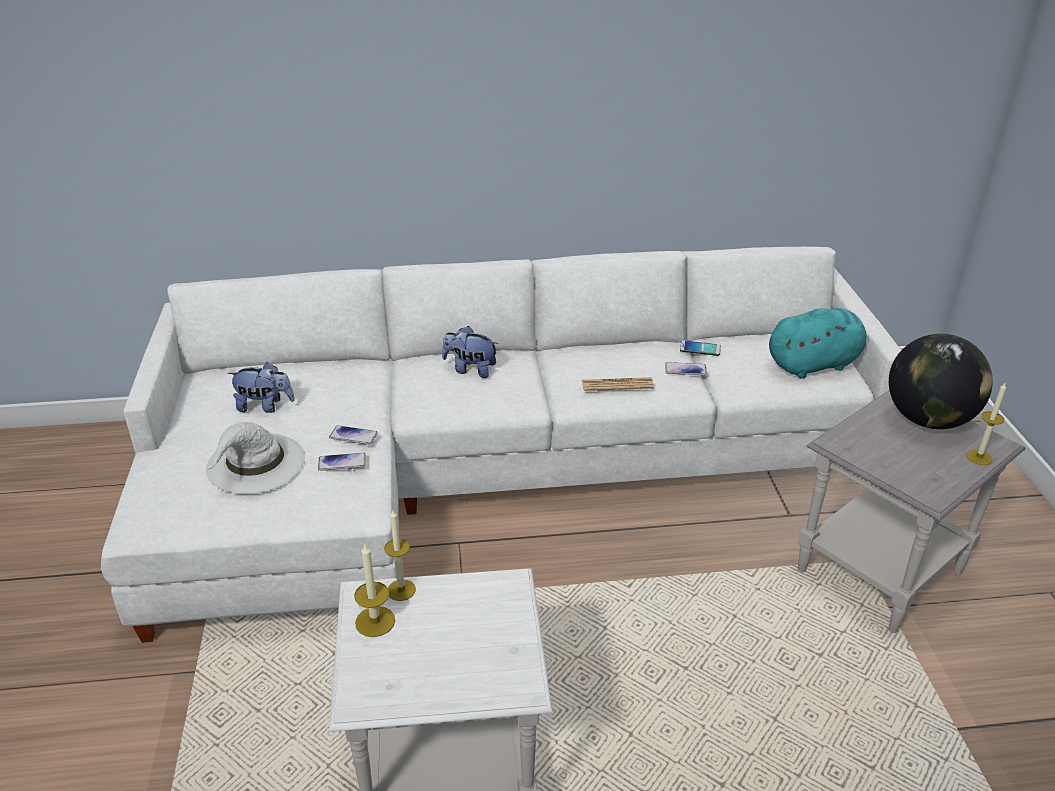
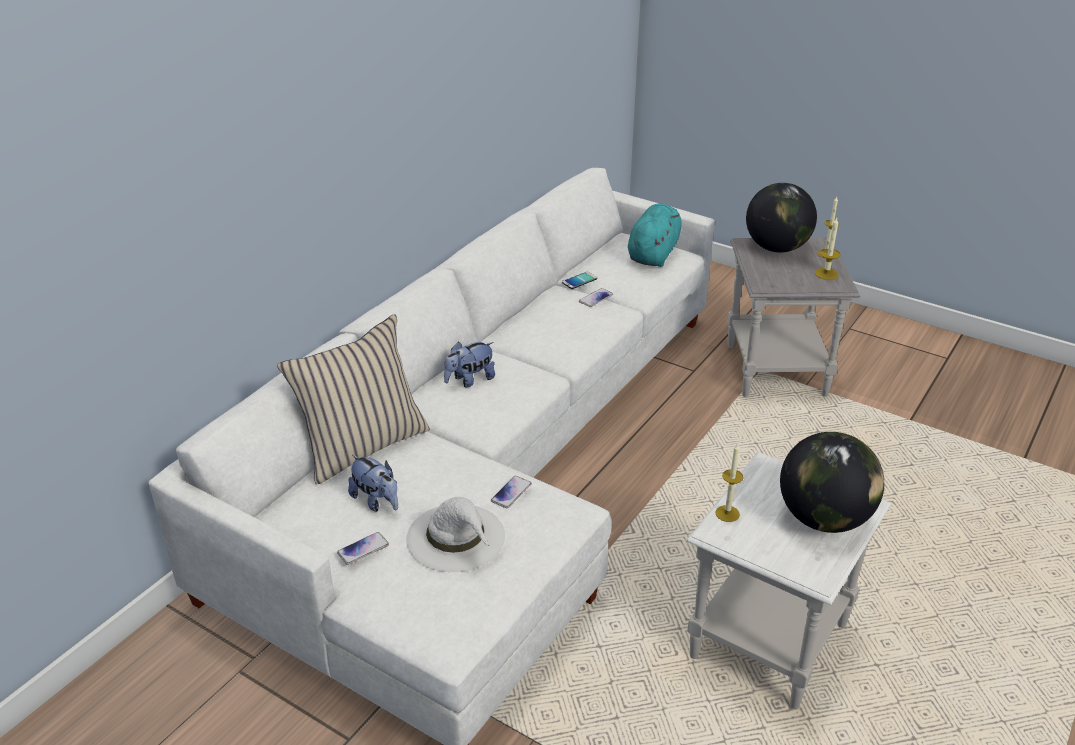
camera: 50 degrees left, 0 degrees up
(265, 406) = (376, 501): plush toy -> plush toy turned 90 degrees clockwise
(327, 368) = (362, 446): none -> beige pillow
(353, 436) = (482, 472): phone -> phone (363, 549)
(375, 621) = (748, 538): candle -> candle (826, 274)
(461, 664) = (823, 519): none -> globe
(617, 385) = (578, 331): newspaper -> none

